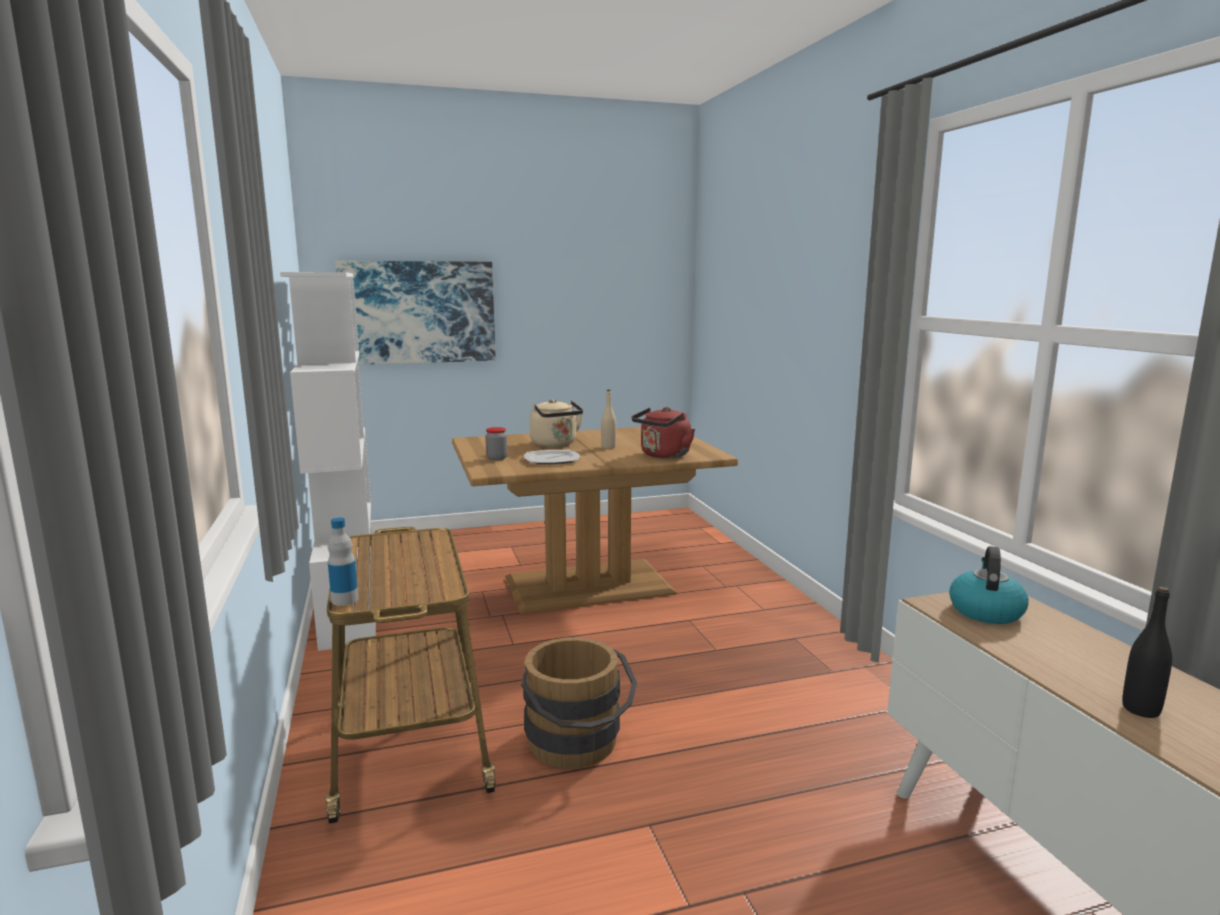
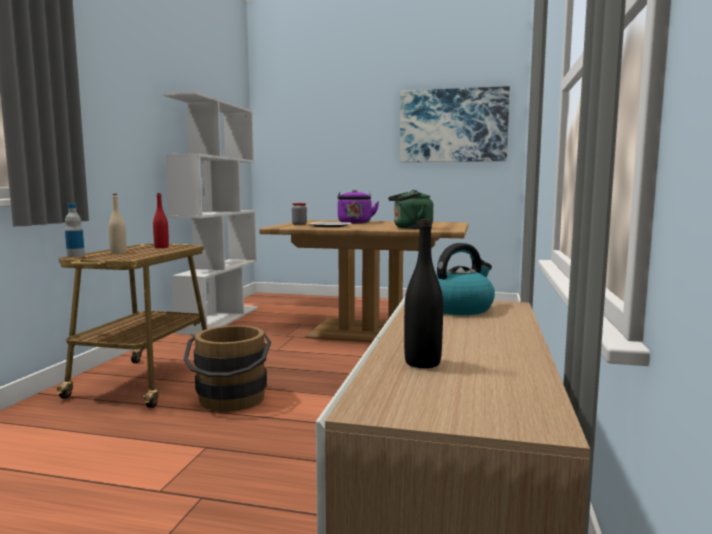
camera: 30 degrees right, 5 degrees down
(395, 544) = (161, 247): none -> red bottle
(418, 312) = (316, 144): picture -> picture (453, 125)
(555, 444) = (355, 223): beige kettle -> purple kettle
(608, 447) = (386, 225): beige bottle -> beige bottle (118, 253)
(663, 455) = (410, 228): red kettle -> green kettle

